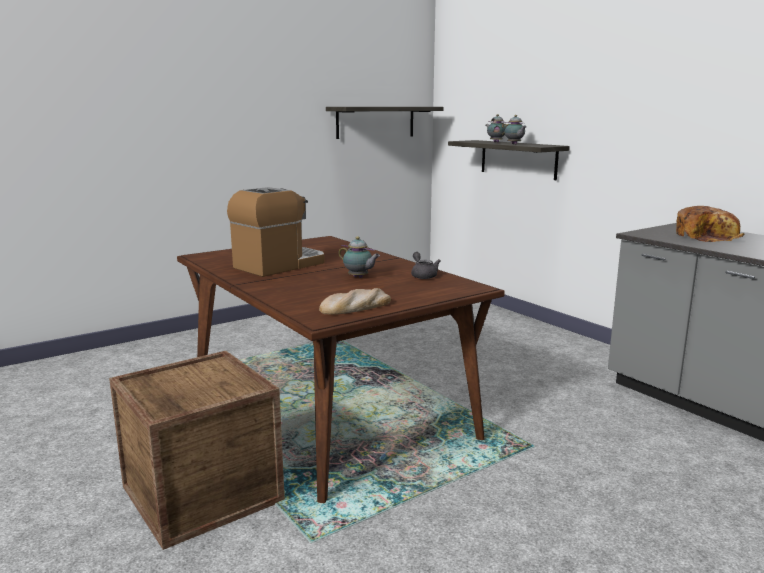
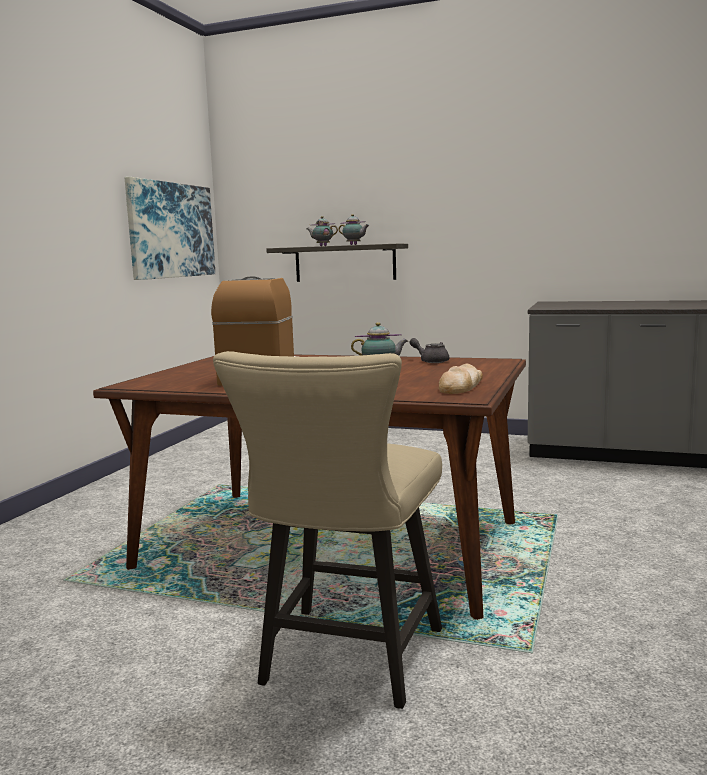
camera: 35 degrees left, 5 degrees down
(202, 493) = (346, 663): crate -> beige chair
(375, 122) = (171, 230): shelf -> picture
(707, 236) = (591, 304): bread -> none

